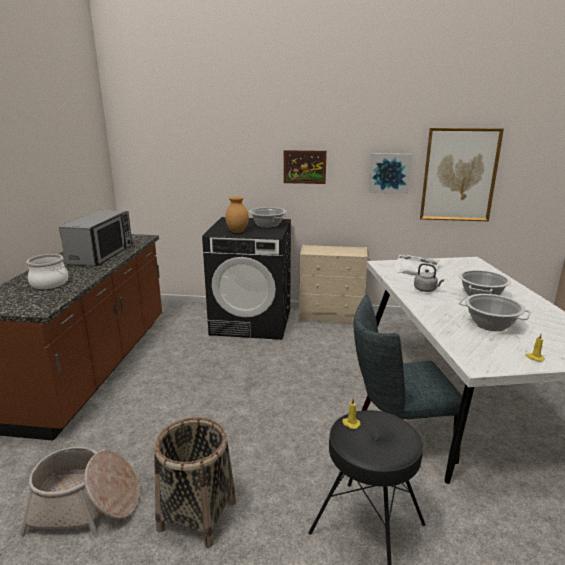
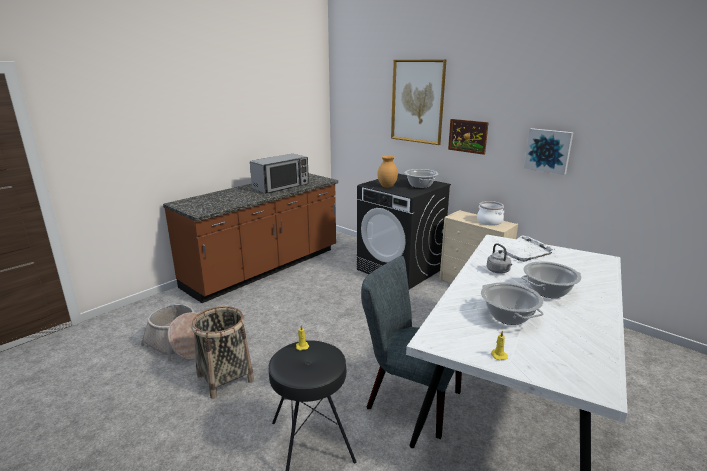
camera: 35 degrees right, 0 degrees up
(49, 284) = (226, 199): cooking pot -> cooking pot (489, 222)
(459, 175) = (628, 161): picture -> picture (417, 101)

